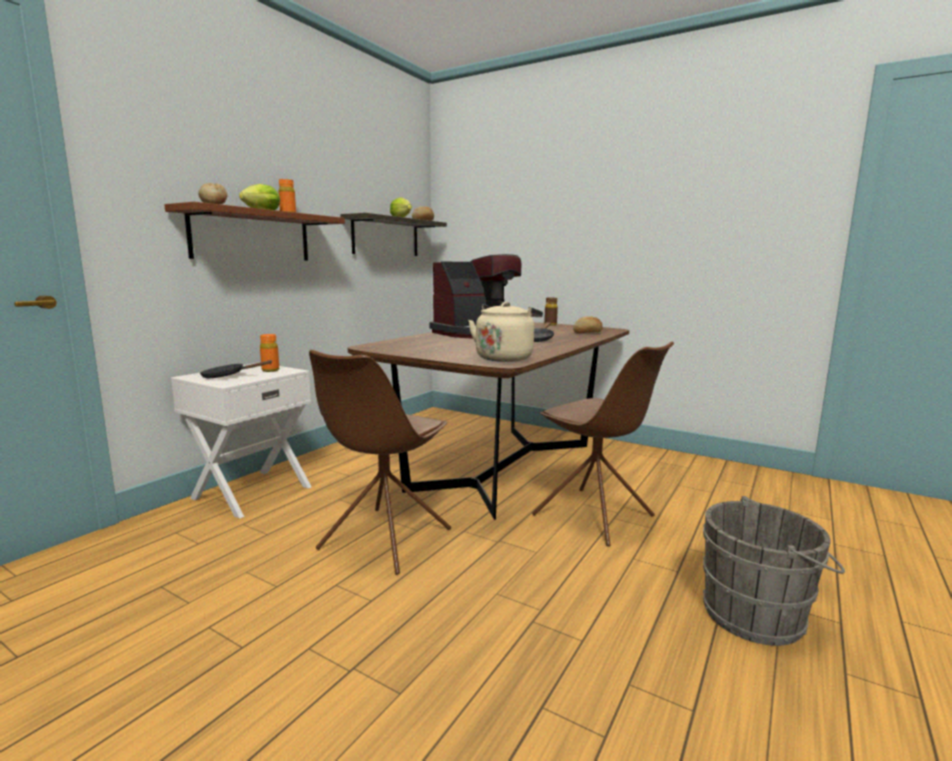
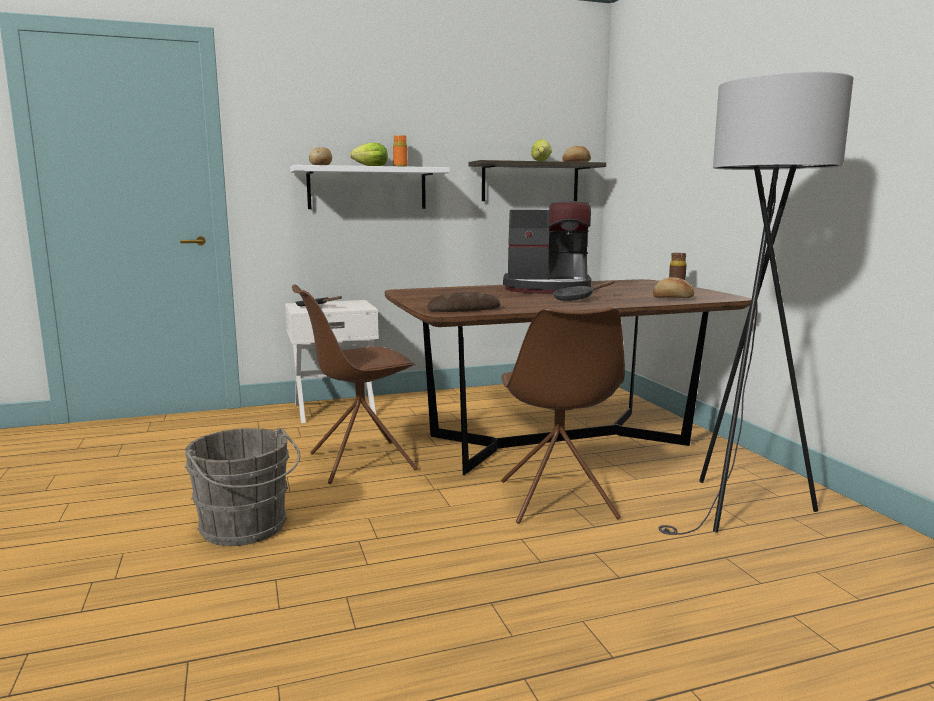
camera: 40 degrees right, 0 degrees up
(252, 236) = (367, 188): brown shelf -> white shelf
(270, 370) = (353, 306): orange bottle -> none
(505, 358) = (464, 309): beige kettle -> bread
(693, 484) = (740, 511): none -> grey floor lamp
(759, 615) = (541, 616): grey bucket -> grey bucket (246, 529)

